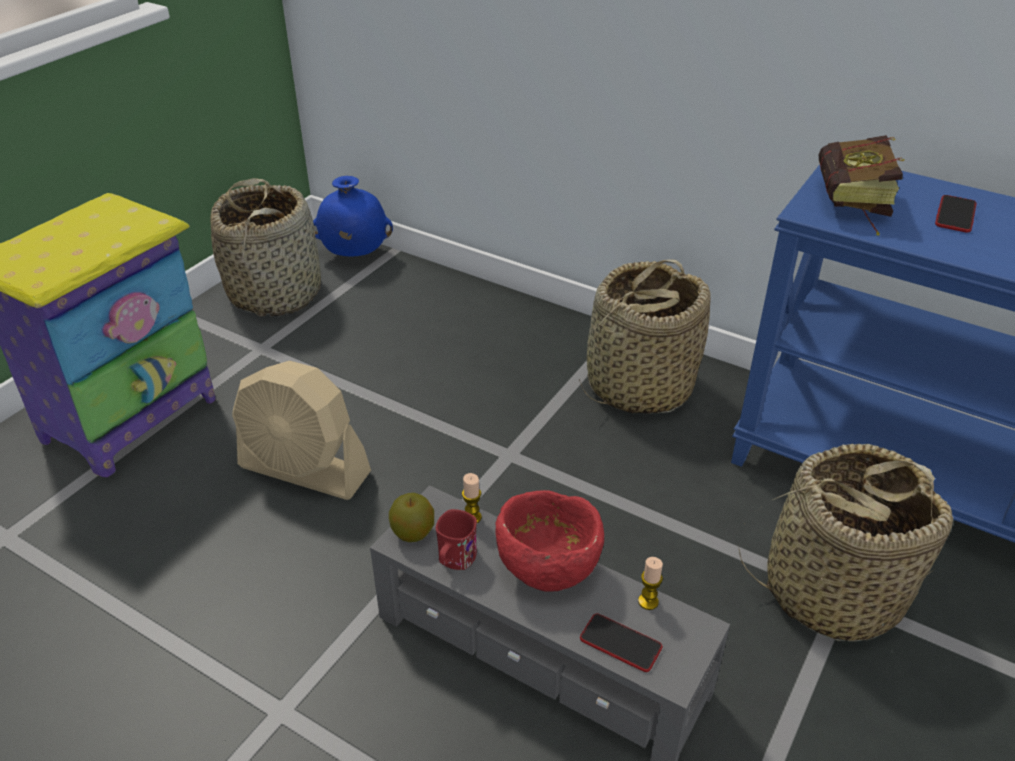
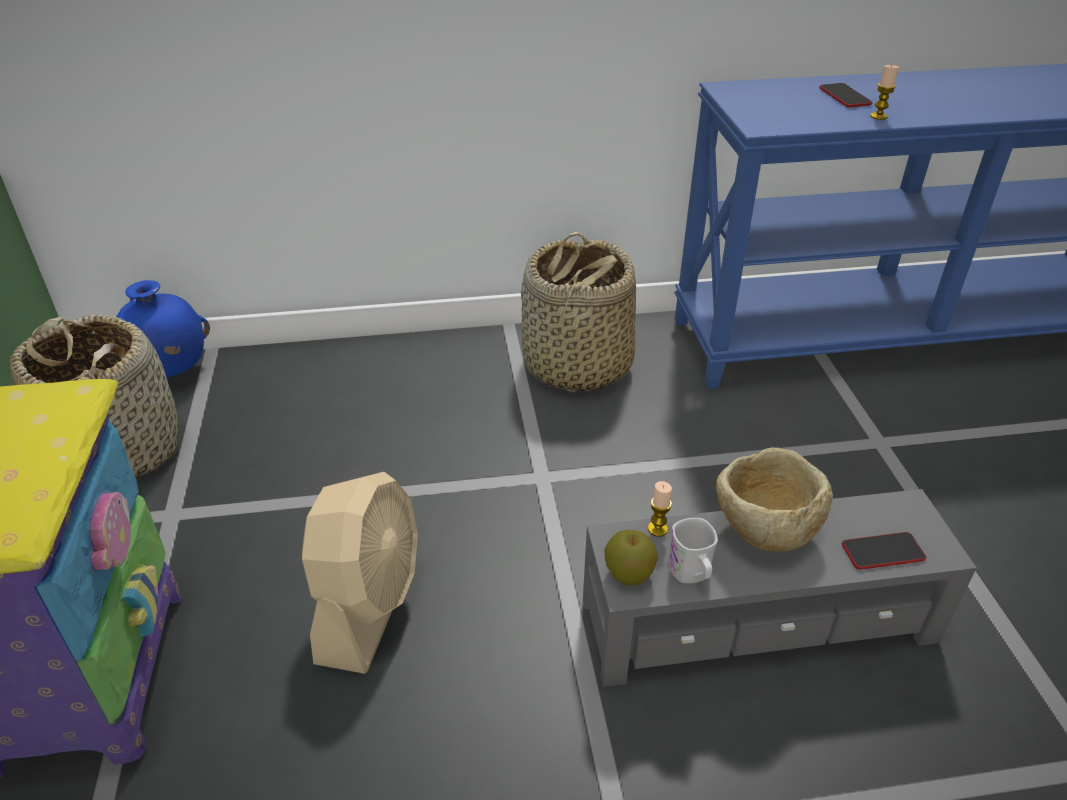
camera: 40 degrees left, 0 degrees up
(305, 470) = (369, 604): beige fan -> beige fan turned 60 degrees counterclockwise
(454, 561) = (692, 574): red mug -> white mug
(547, 568) = (764, 530): red bowl -> beige bowl
(648, 601) = (858, 508): candle -> candle (878, 116)
(832, 590) = (870, 442): basket -> none
(852, 207) = (780, 113): book -> none

